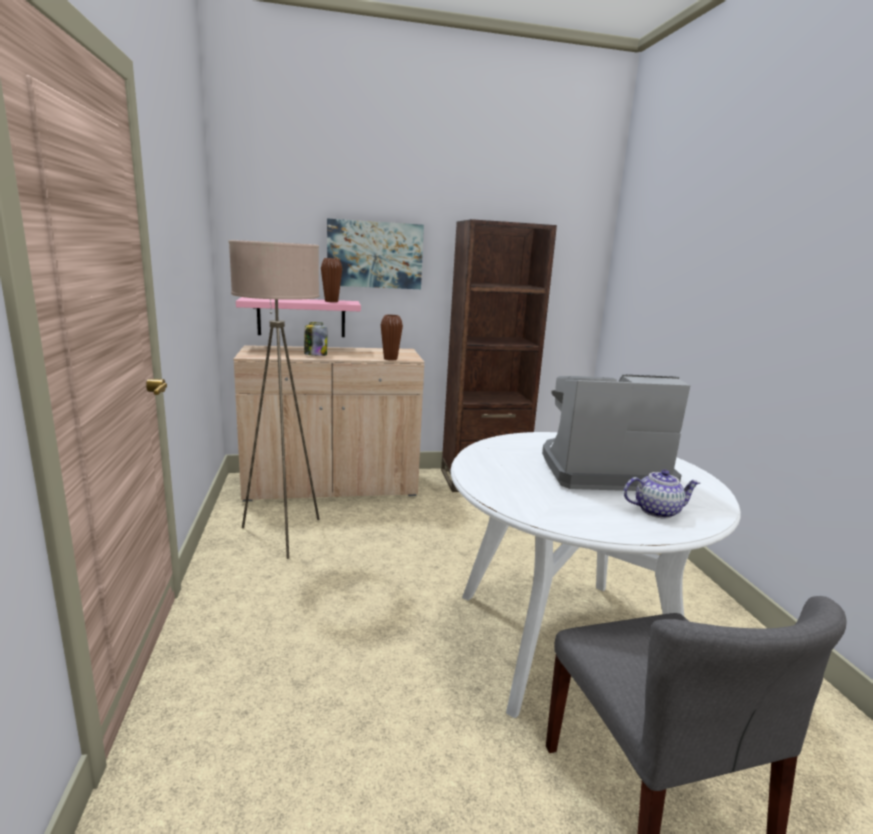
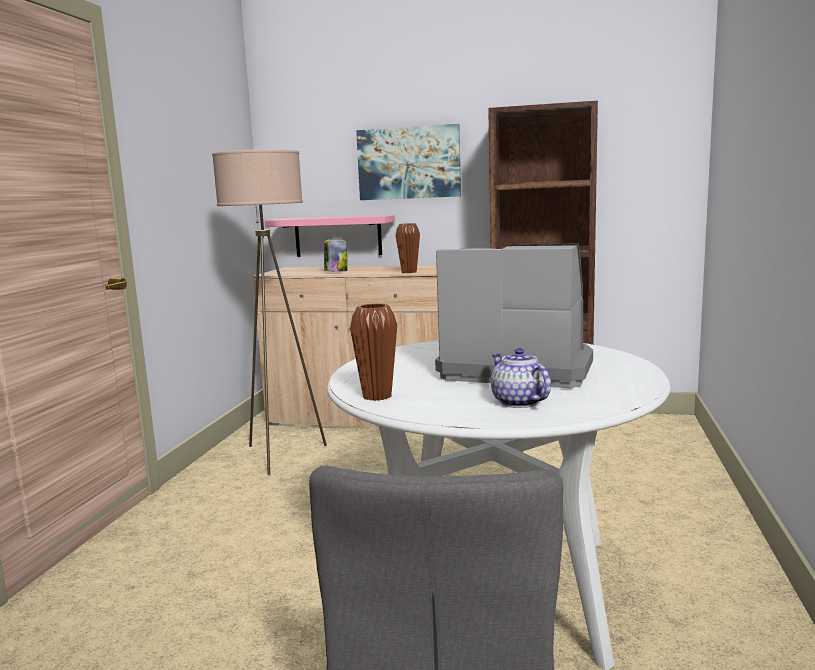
camera: 25 degrees right, 5 degrees down
(331, 301) = (360, 216): brown vase -> brown vase (377, 396)
(657, 511) = (518, 402): teapot -> teapot turned 135 degrees counterclockwise

